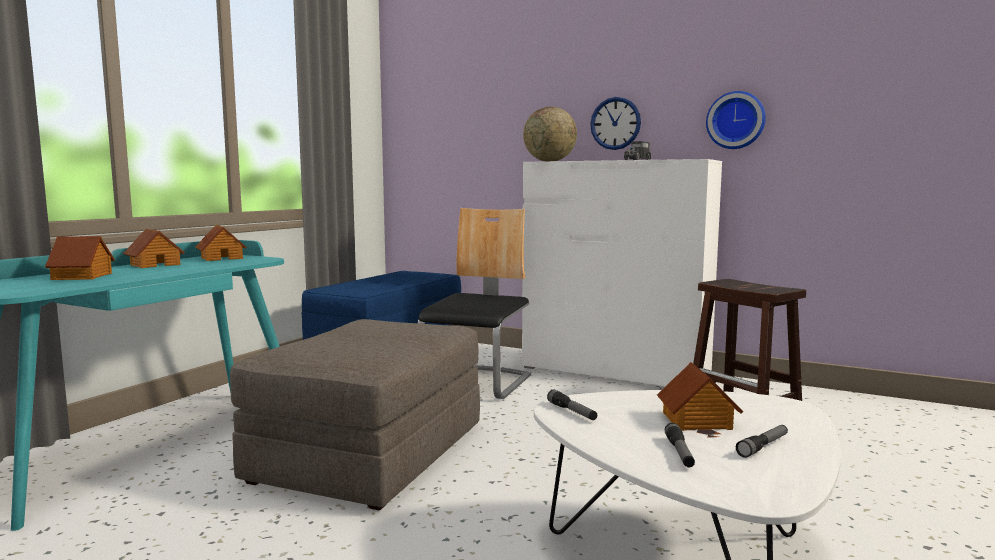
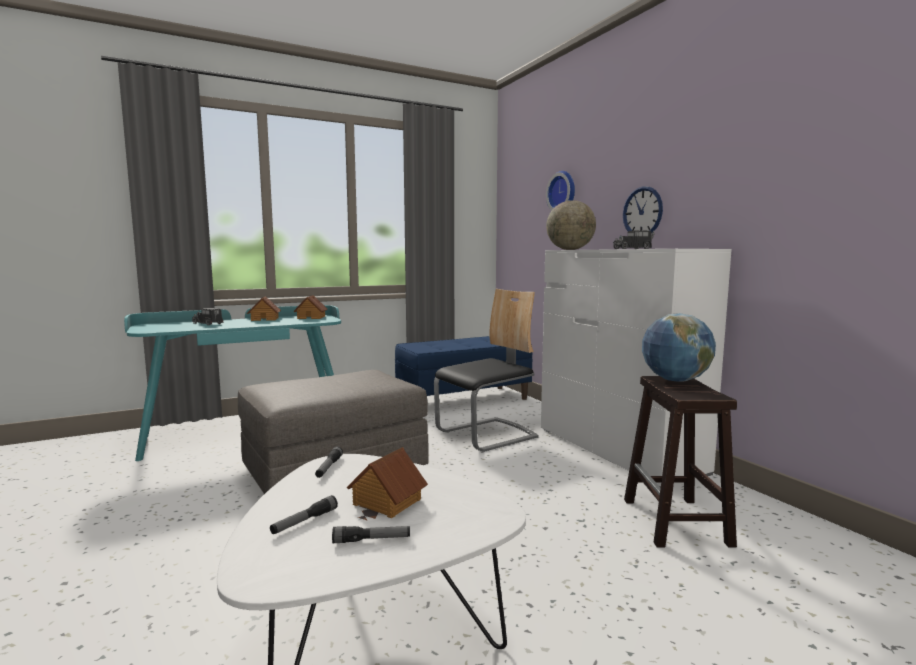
camera: 35 degrees right, 0 degrees up
(83, 276) = (208, 323): toy house -> toy truck
(731, 282) = (675, 380): none -> globe
(736, 120) = (748, 204): wall clock -> wall clock (563, 192)

